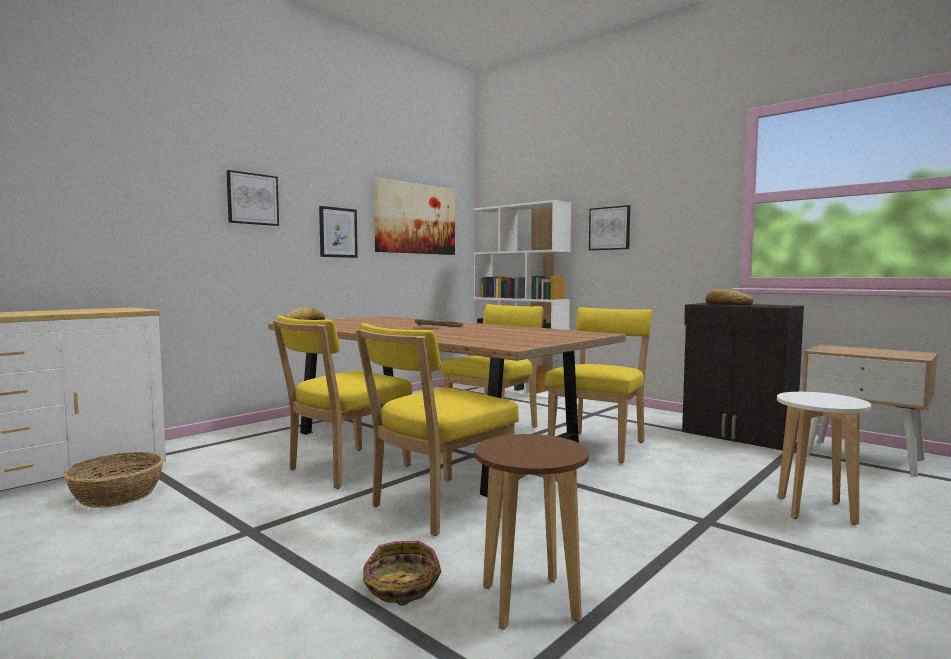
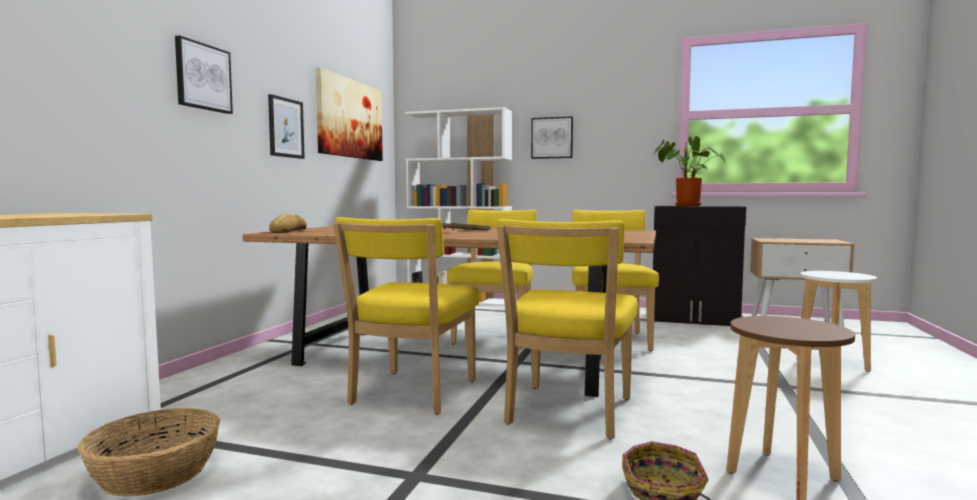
camera: 25 degrees left, 0 degrees up
(727, 304) = (684, 205): bread -> potted plant

